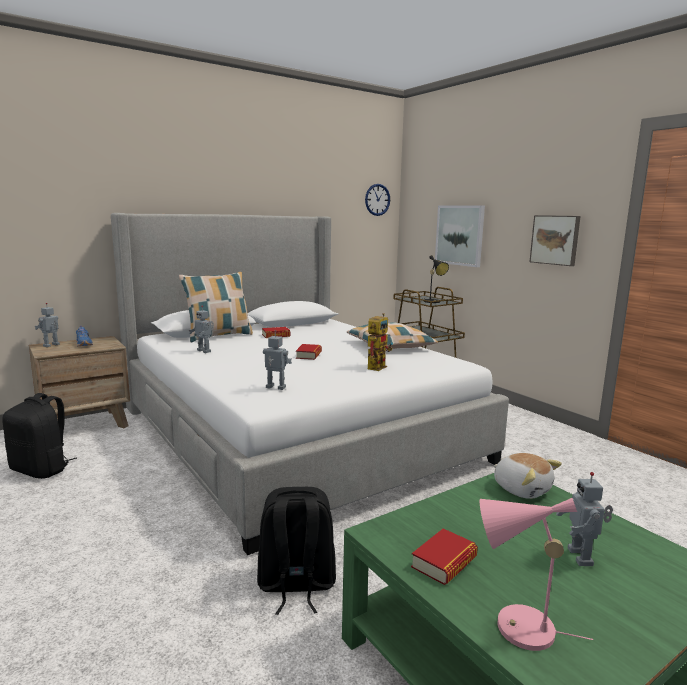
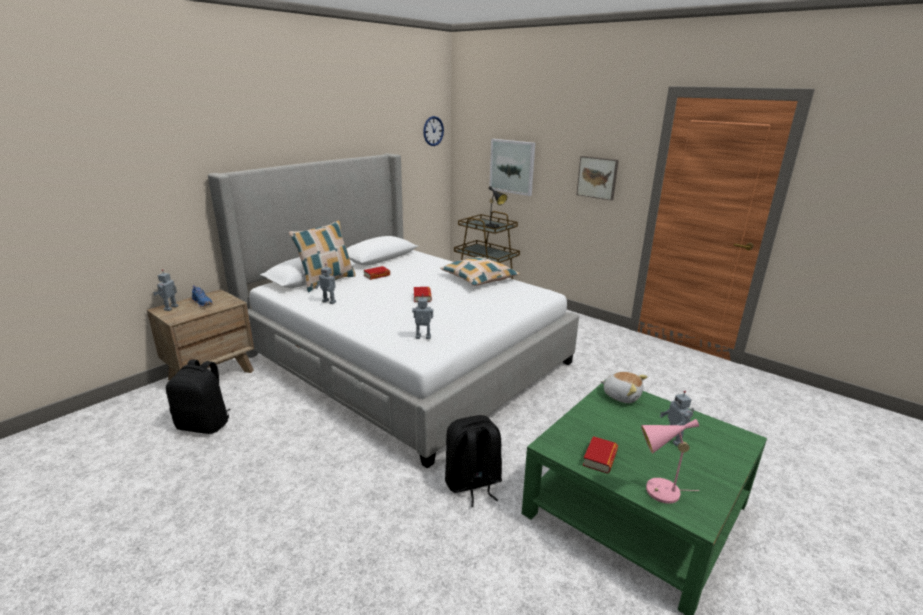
camera: 15 degrees left, 10 degrees up
(377, 366) = (483, 303): toy robot -> none

